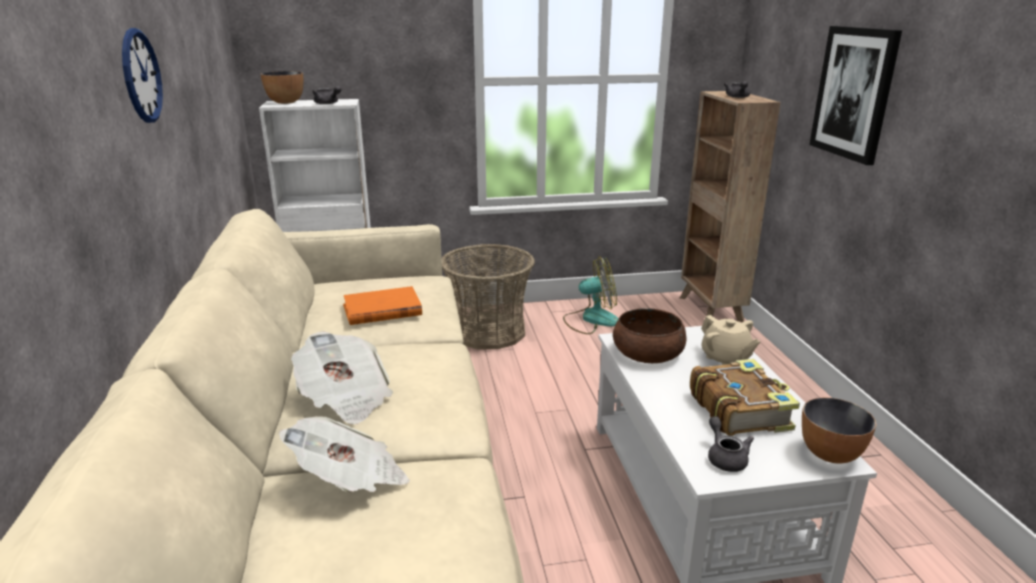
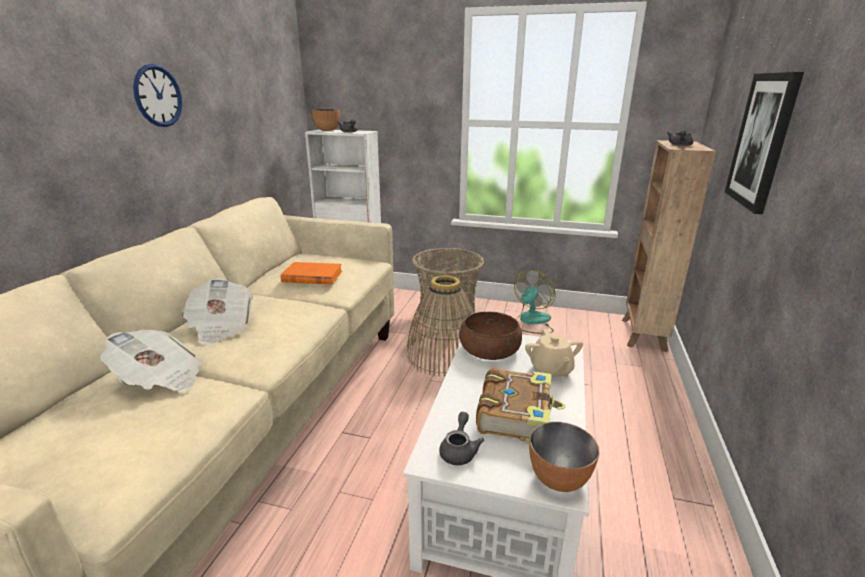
camera: 25 degrees right, 0 degrees up
(527, 380) = (444, 355): none -> basket
(591, 319) = (531, 322): fan -> fan turned 75 degrees counterclockwise

